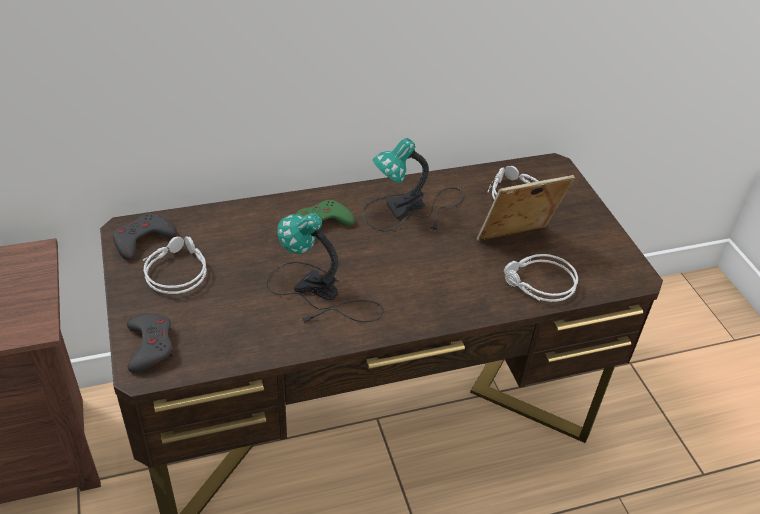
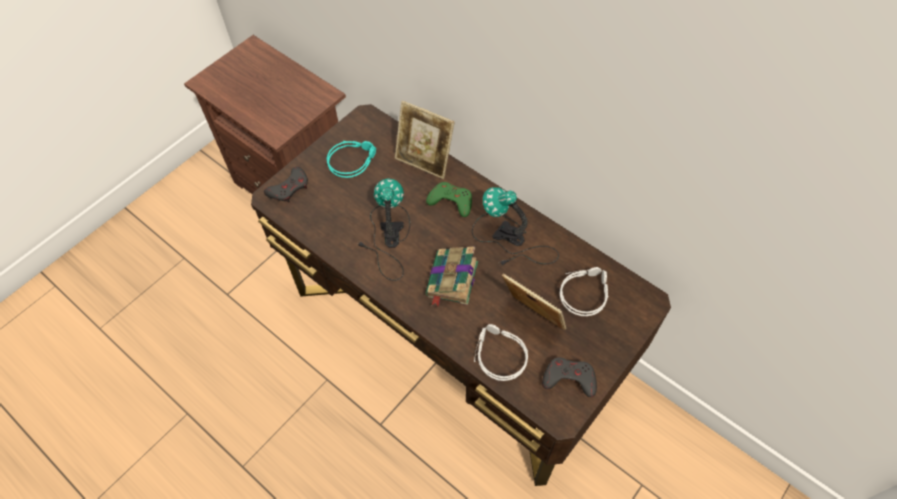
camera: 60 degrees right, 15 degrees up
(142, 240) = (364, 129): grey game controller -> grey game controller (569, 378)
(175, 270) = (352, 160): grey headphones -> turquoise headphones
(247, 217) = (424, 161): none -> picture frame
(422, 272) = (452, 280): none -> book

